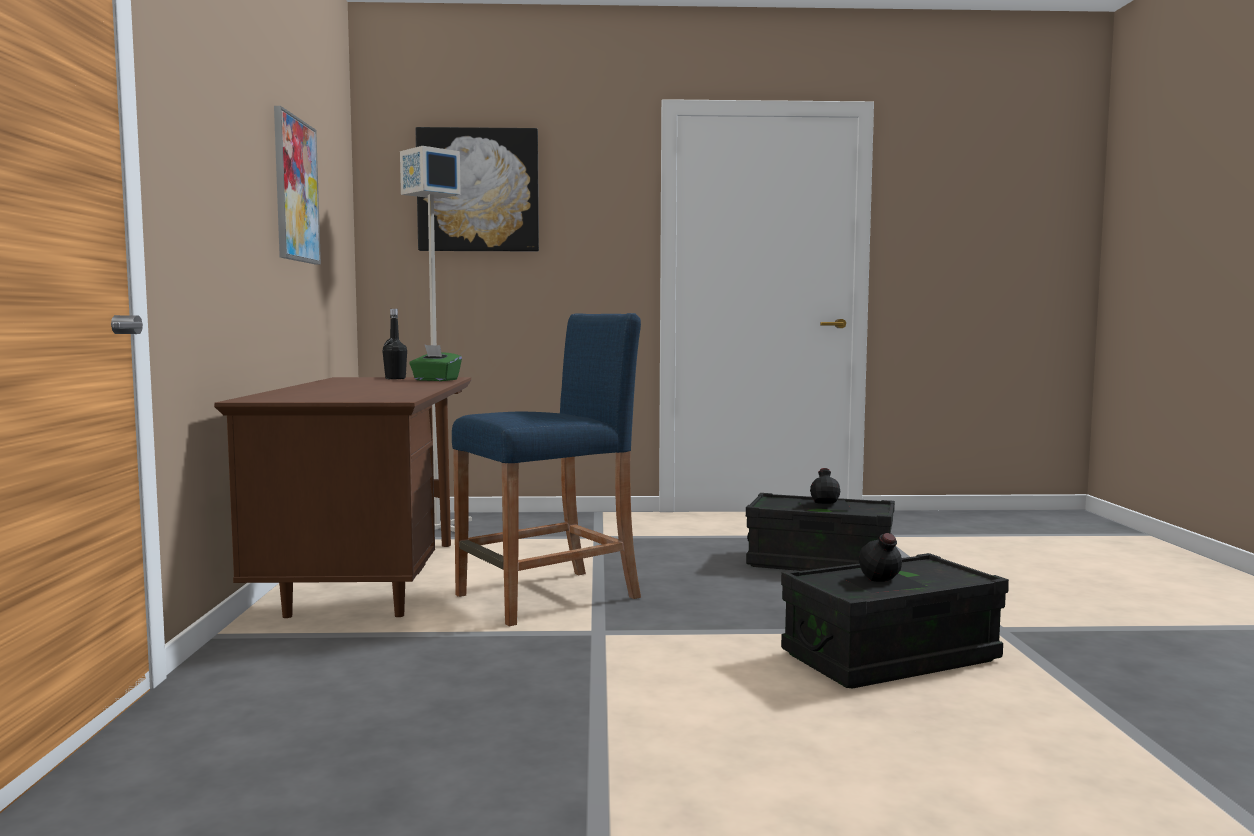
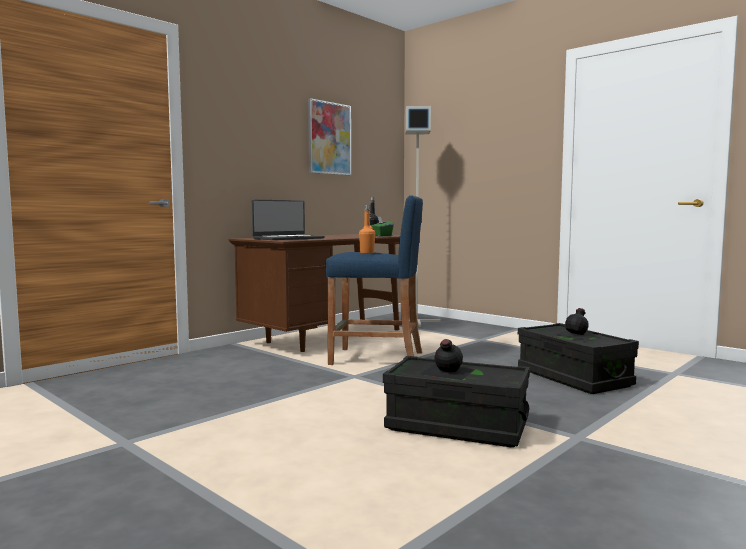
camera: 45 degrees right, 0 degrees up
(347, 395) = (288, 238): none -> laptop
(478, 190) = (460, 126): picture -> none
(542, 414) = (367, 253): none -> orange bottle

